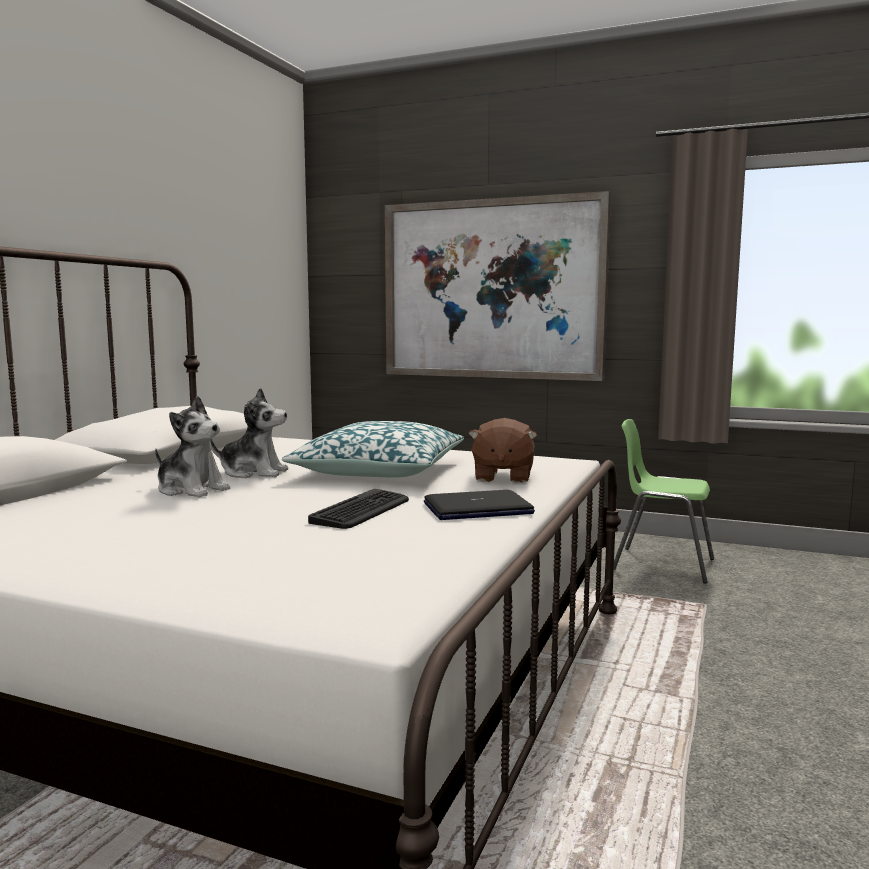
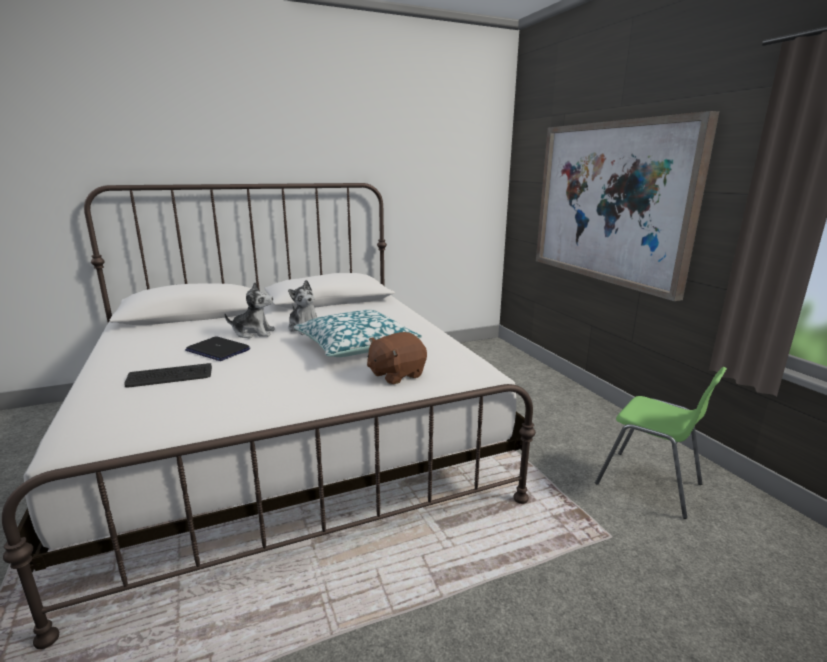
camera: 45 degrees right, 10 degrees up
(191, 490) = (253, 333): plush toy -> plush toy turned 75 degrees counterclockwise
(362, 510) = (262, 374): keyboard -> keyboard (170, 377)
(477, 509) = (305, 396): laptop -> laptop (217, 350)
(662, 564) = (649, 484): green chair -> green chair turned 150 degrees clockwise

